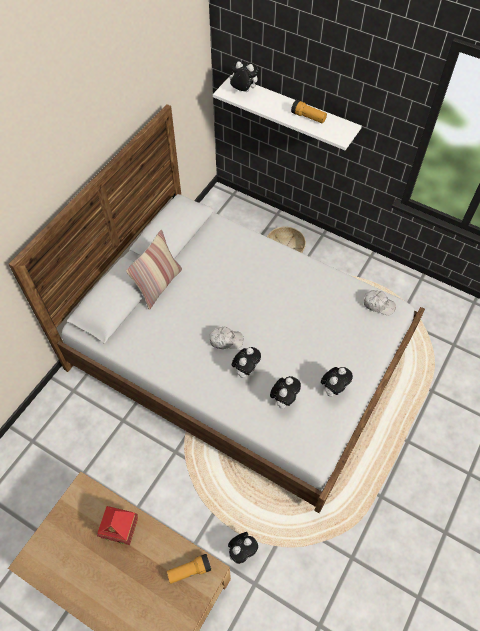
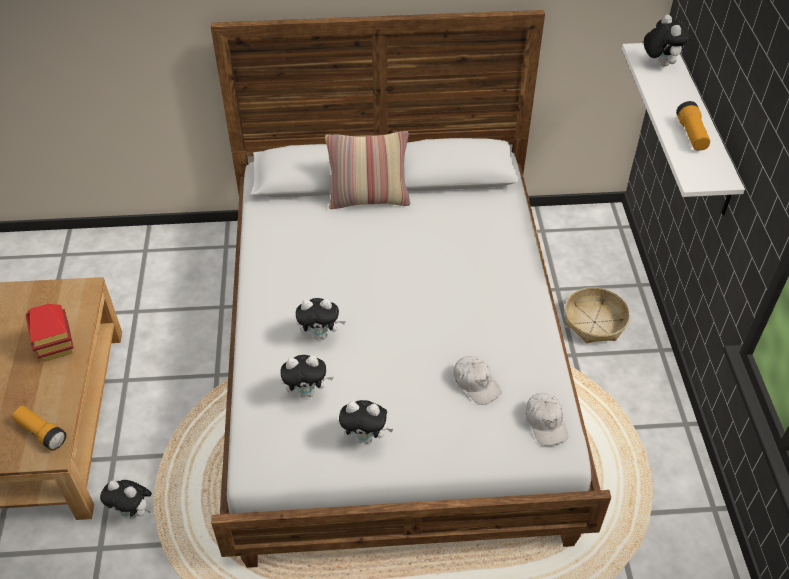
camera: 55 degrees right, 10 degrees down
(225, 340) = (346, 294): white cap -> white cap (476, 383)

